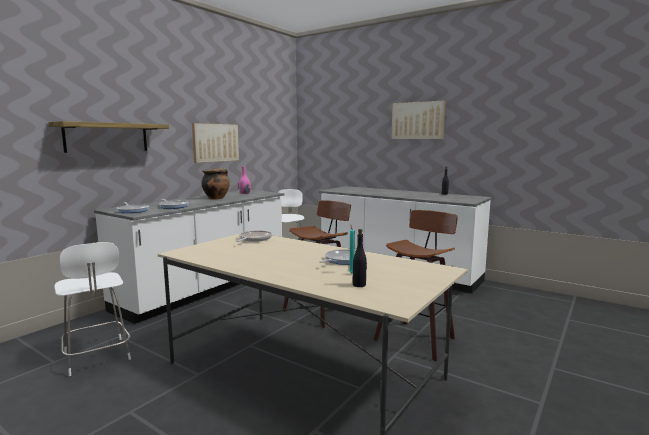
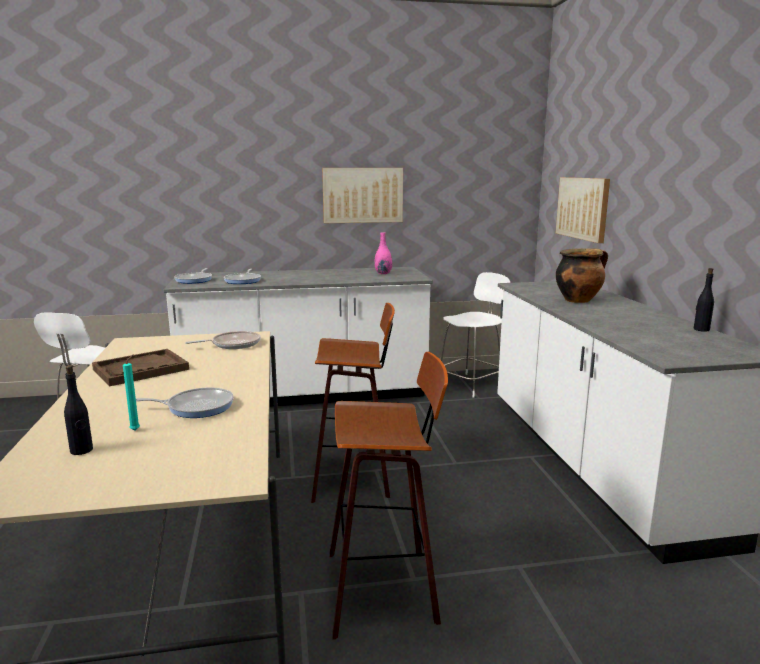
camera: 45 degrees right, 5 degrees up
(107, 137) = (199, 189): shelf -> none
(216, 198) = (324, 276): cooking pot -> cooking pot (578, 300)
(249, 258) = (140, 369): none -> brown tray
(418, 120) = (690, 159): picture -> picture (583, 208)

